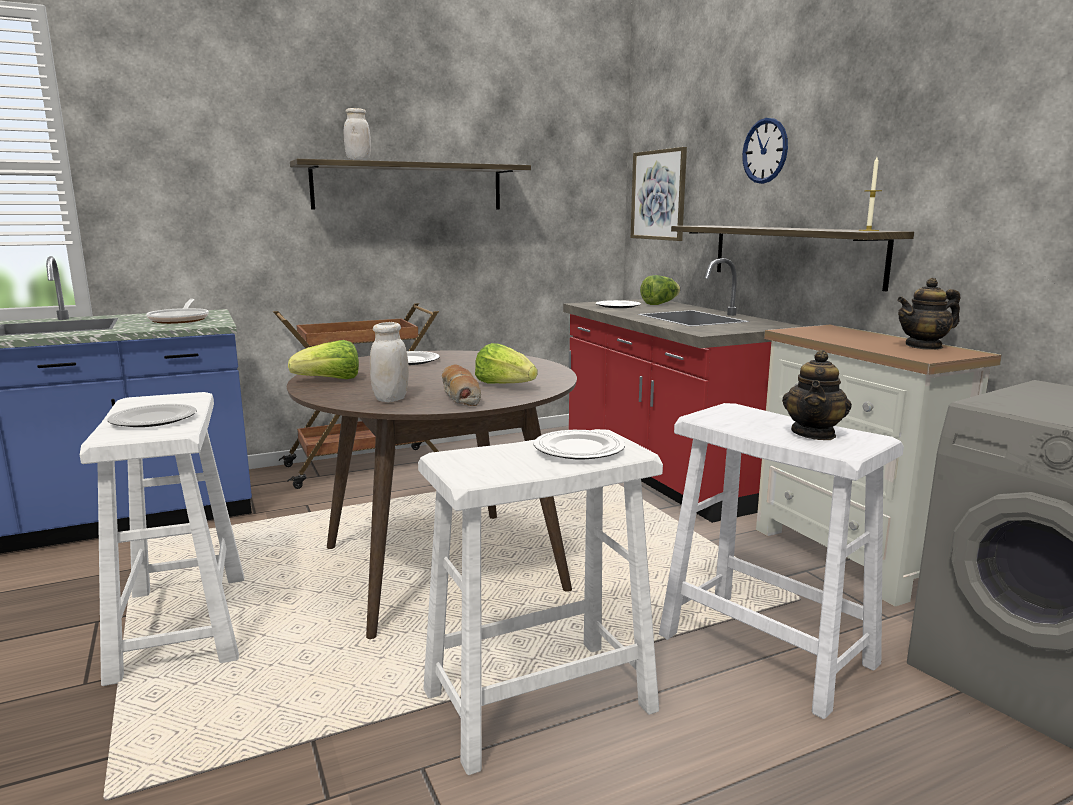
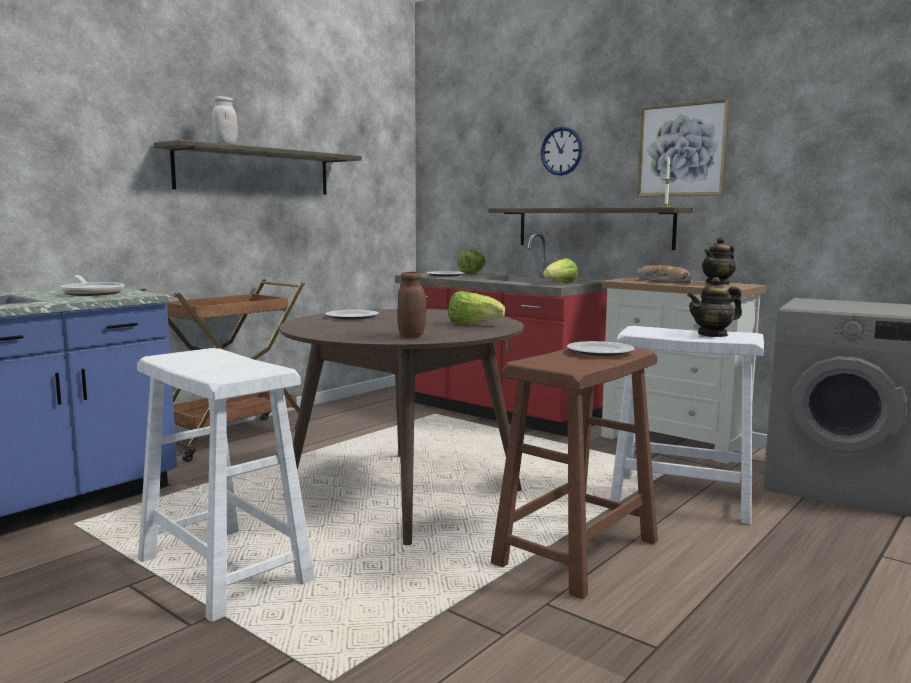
camera: 25 degrees left, 5 degrees down
(153, 419) = (223, 365): plate -> none
(330, 380) = (324, 330): lettuce -> lettuce (560, 283)
(391, 399) = (411, 336): white jar -> brown jar
(459, 395) = (457, 331): bread -> bread (661, 282)
(537, 701) = (576, 553): white stool -> brown stool
(659, 195) = (454, 185): picture -> picture (682, 150)
(814, 434) = (713, 334): teapot -> teapot turned 75 degrees clockwise

